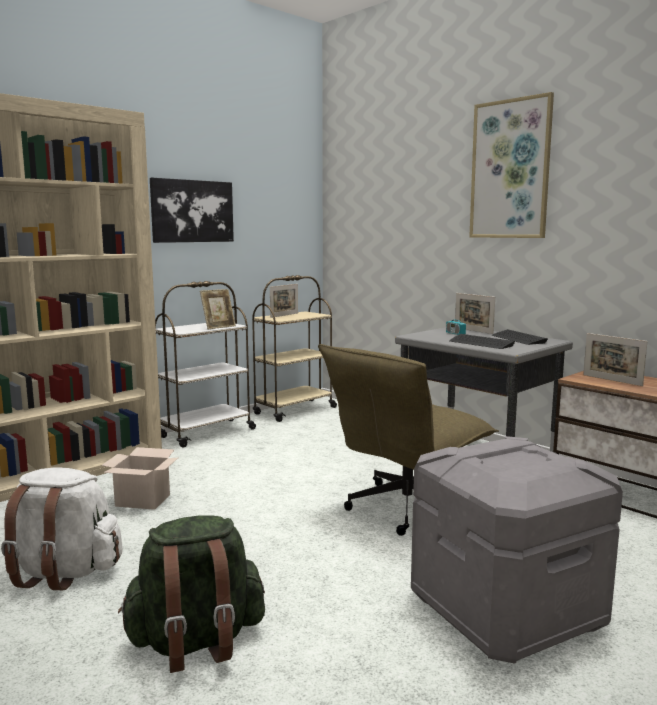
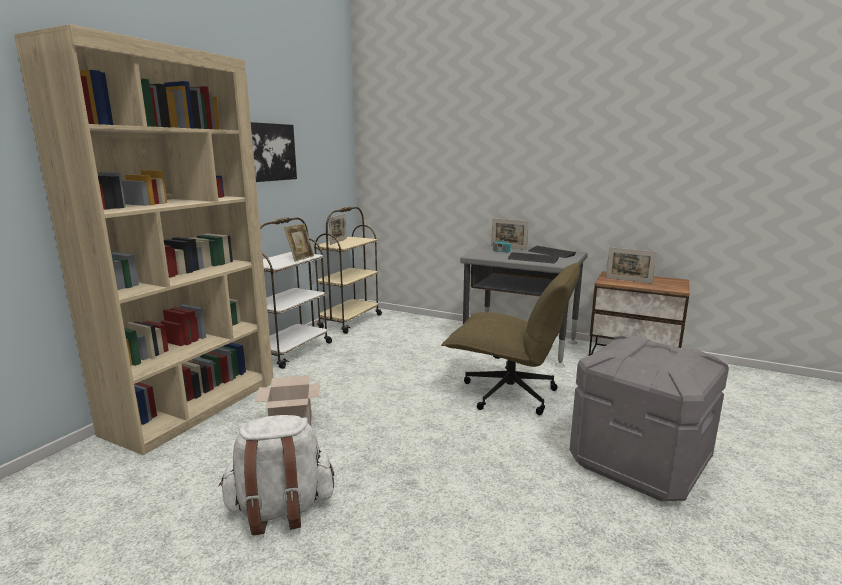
camera: 20 degrees left, 5 degrees up
(196, 642) = (453, 544): green backpack -> none
(408, 507) = (508, 393): beige office chair -> beige office chair turned 90 degrees counterclockwise
(510, 170) = (535, 121): picture -> none

